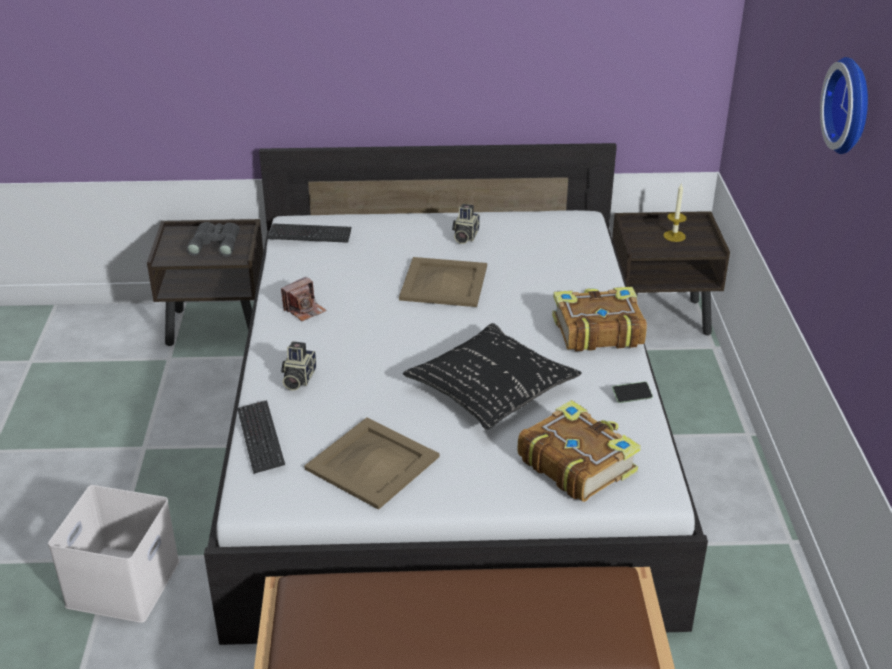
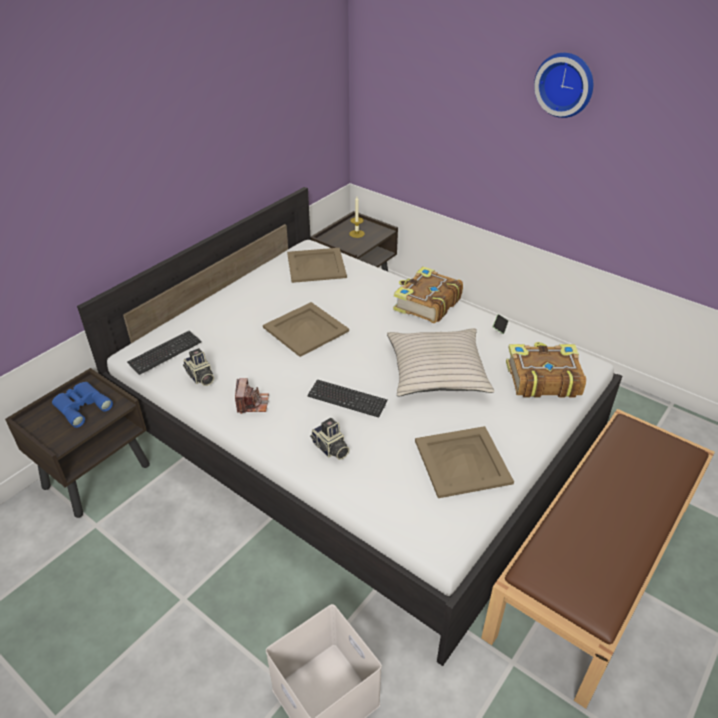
camera: 50 degrees left, 5 degrees up
(216, 243) = (81, 406): grey binoculars -> blue binoculars
(260, 438) = (379, 503): keyboard -> keyboard (347, 399)
(464, 236) = (264, 295): camera -> camera (200, 377)
(490, 388) = (437, 371): black pillow -> beige pillow
(556, 237) = (316, 266): none -> beige tray

